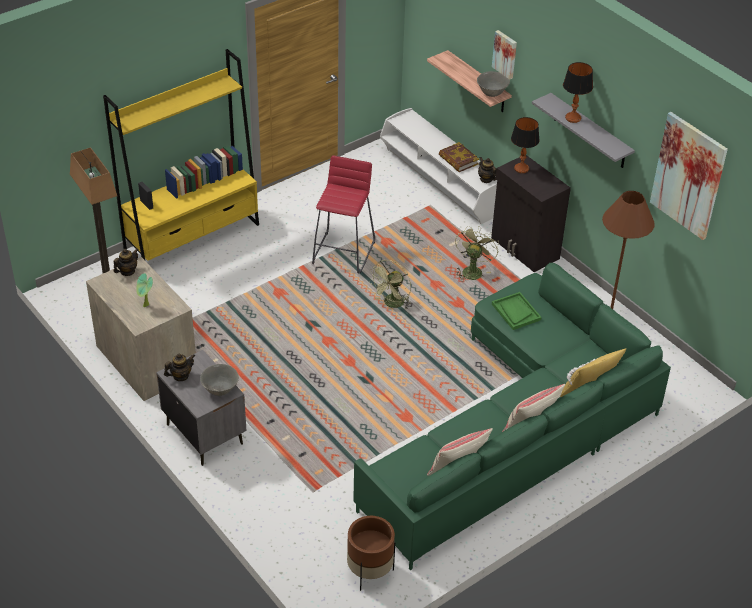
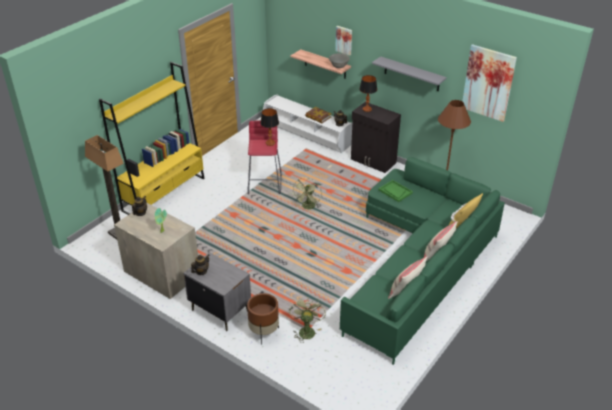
camera: 15 degrees left, 5 degrees down
(220, 389) = (232, 274): grey bowl -> none
(369, 572) = (367, 372): brown planter -> brown planter (264, 332)
(472, 270) = (348, 179): green fan -> green fan (306, 330)
(572, 118) = (401, 66): table lamp -> table lamp (270, 143)

